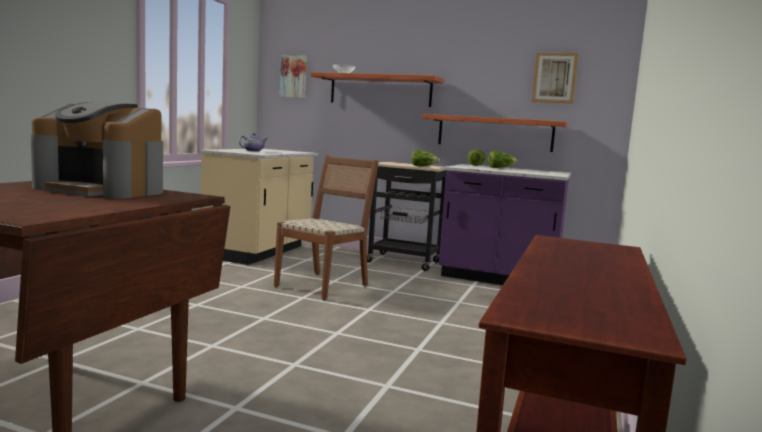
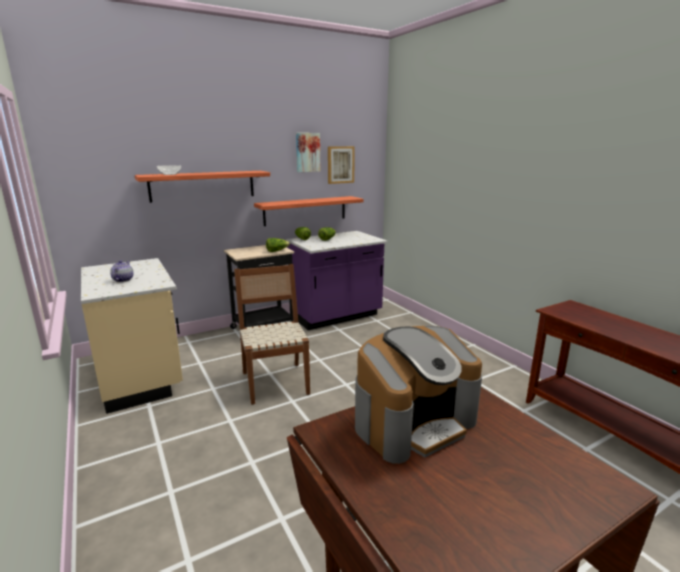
camera: 50 degrees left, 10 degrees up
(294, 77) = (94, 179): picture -> picture (307, 152)

